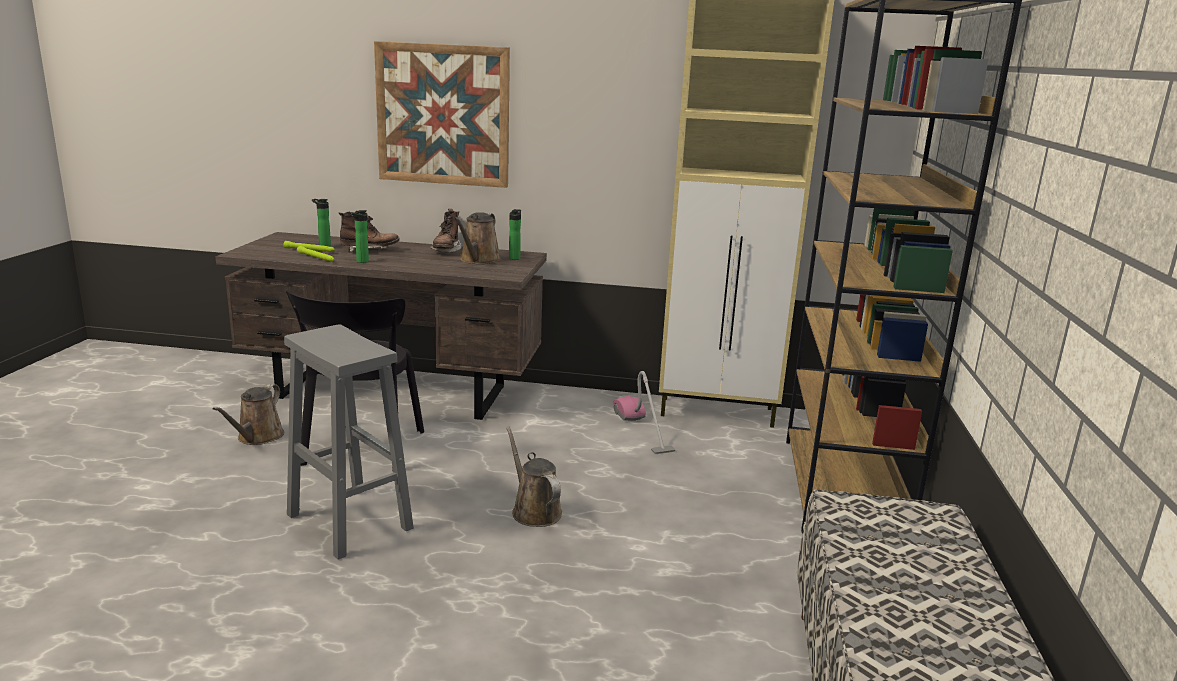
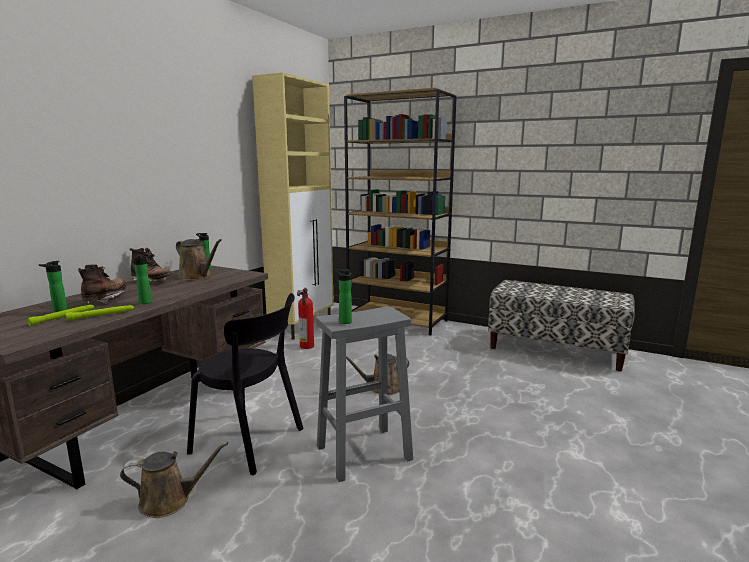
camera: 70 degrees left, 5 degrees down
(257, 437) = (170, 501): brown watering can -> brown watering can turned 45 degrees counterclockwise
(319, 337) = (344, 321): none -> bottle
(443, 115) = (111, 167): picture -> none
(642, 430) = (306, 346): vacuum cleaner -> fire extinguisher

